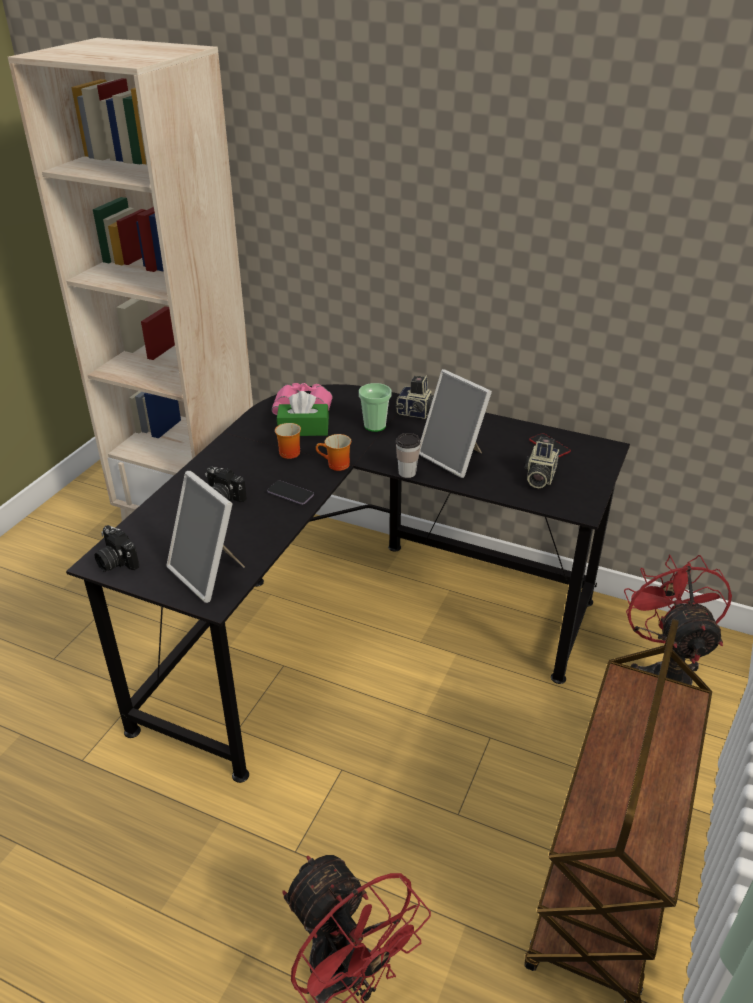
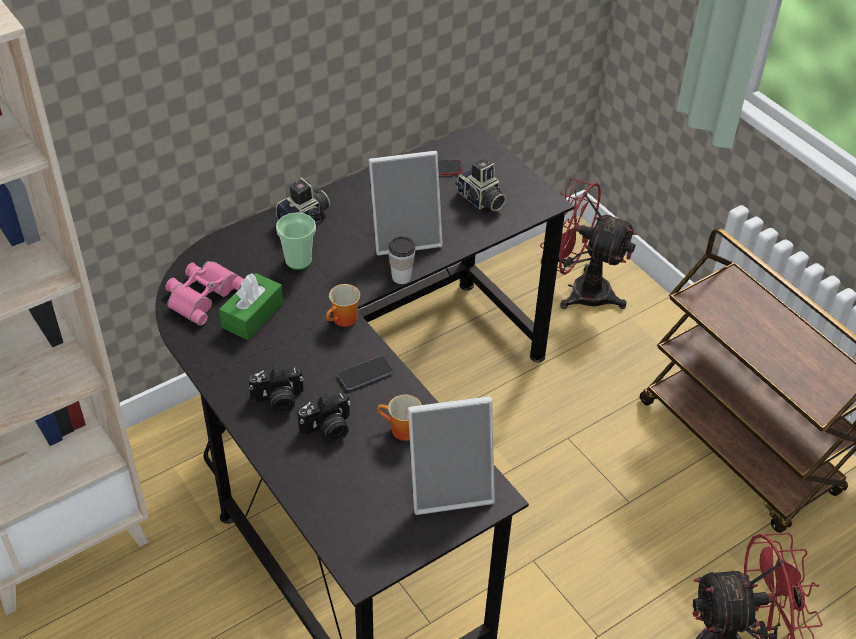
camera: 60 degrees left, 10 degrees up
(115, 562) = (372, 555): camera -> camera (278, 400)
(287, 452) = (286, 345): mug -> mug (401, 431)

